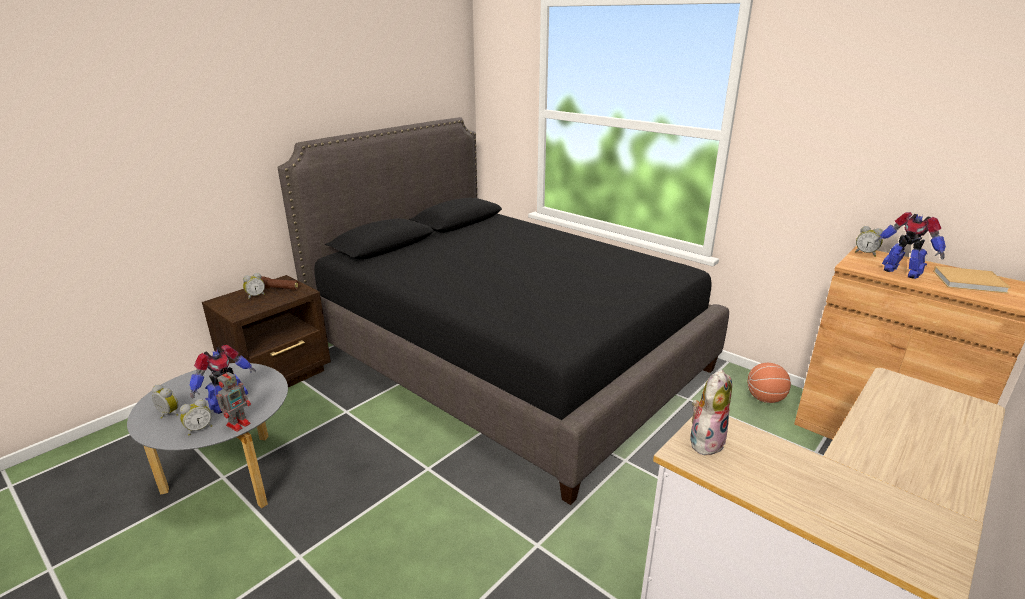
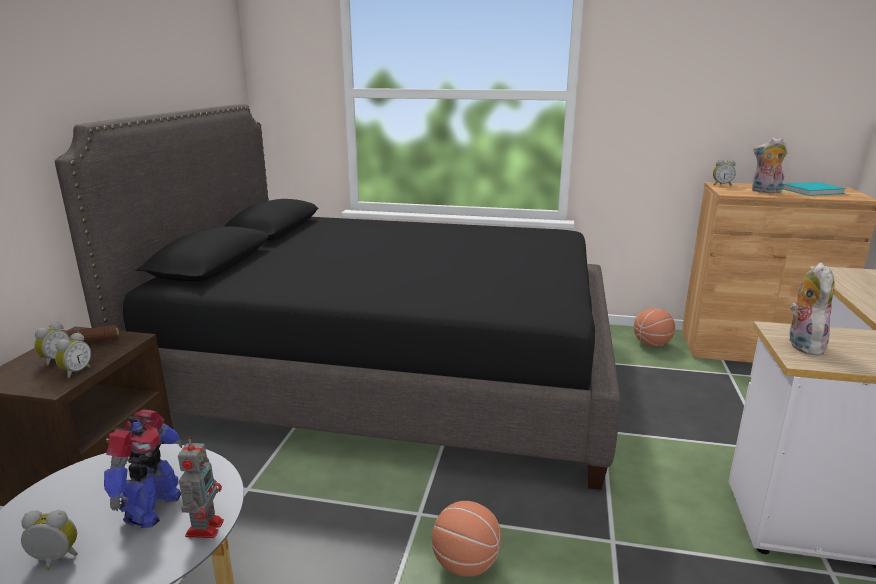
camera: 30 degrees left, 5 degrees down
(199, 429) = (142, 558): alarm clock -> alarm clock (75, 372)
(423, 513) = (465, 564): none -> basketball
(901, 271) = (765, 191): toy robot -> plush toy
(971, 282) = (814, 191): beige book -> turquoise book

